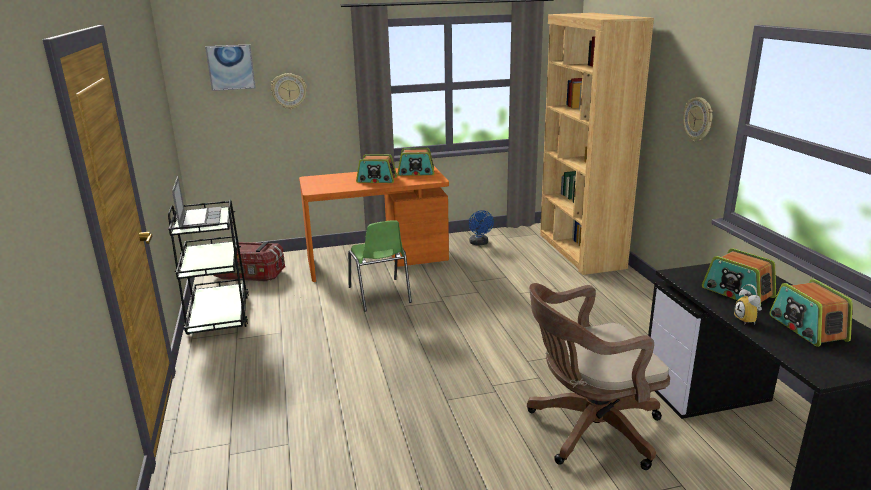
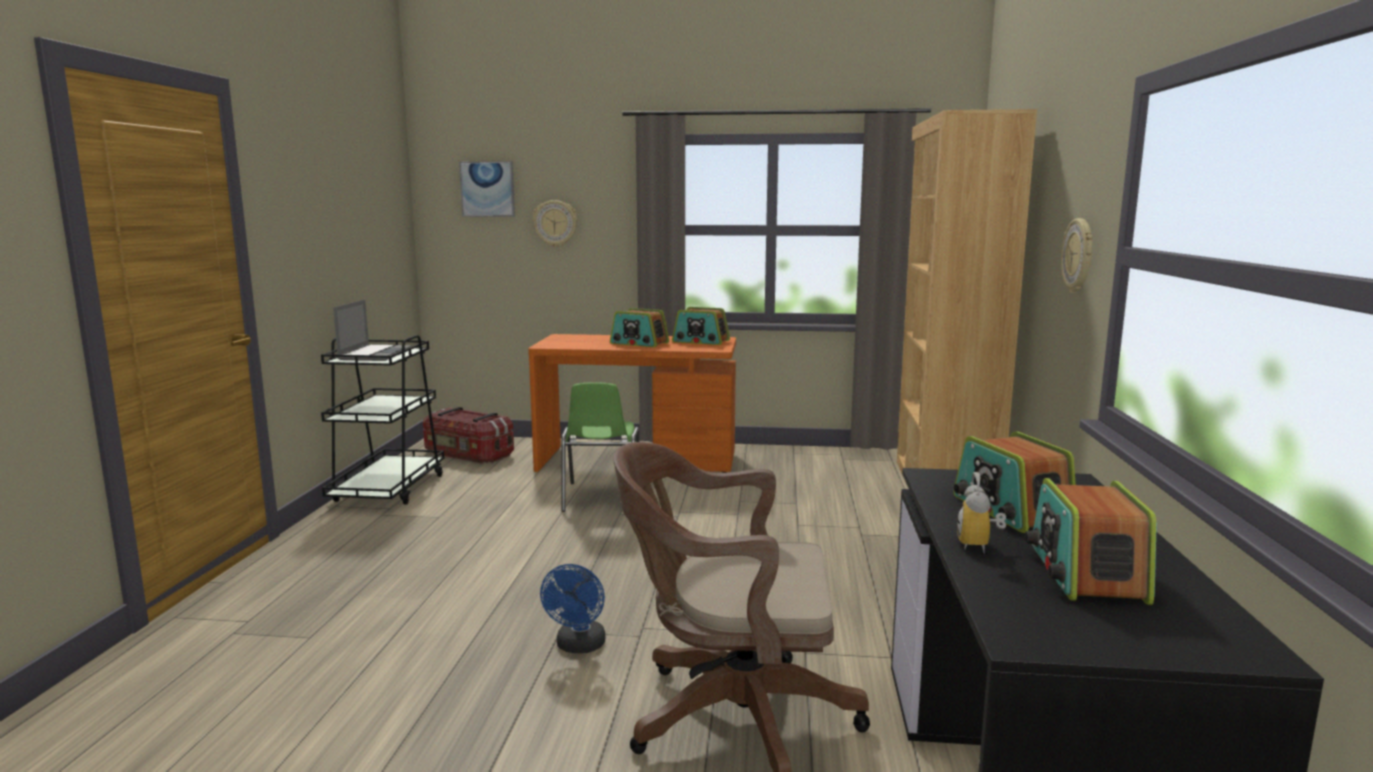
camera: 20 degrees right, 10 degrees down
(479, 243) = (796, 460): blue fan -> blue fan (579, 647)

